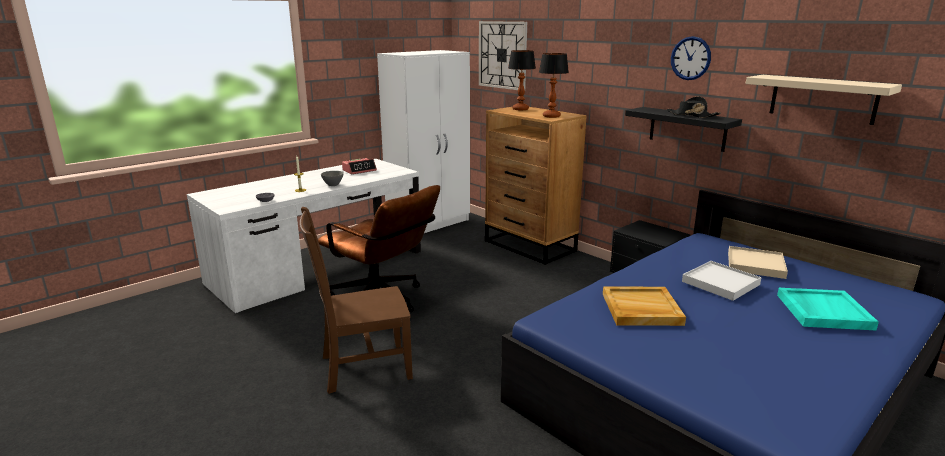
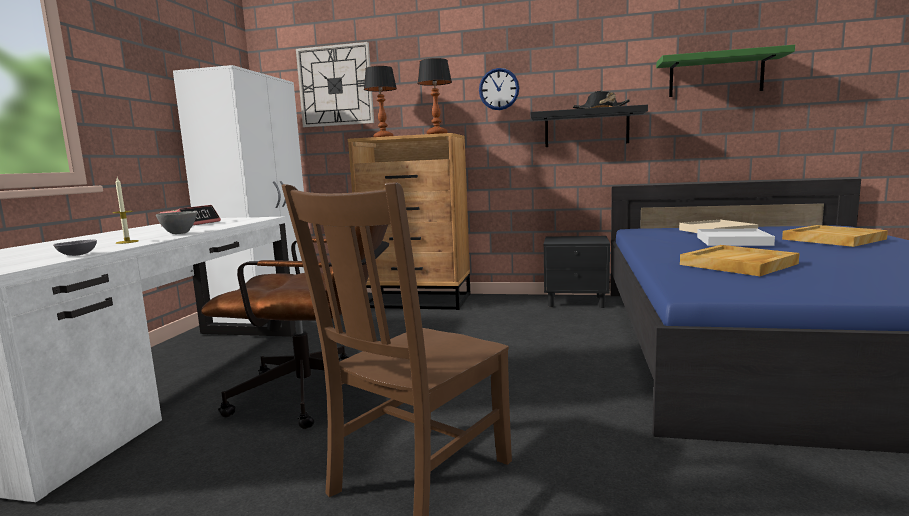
camera: 35 degrees left, 10 degrees down
(690, 58) = (580, 56): wall clock -> wall clock (499, 89)
(822, 99) = (715, 75): beige shelf -> green shelf
(822, 311) = (832, 239): turquoise tray -> beige tray

